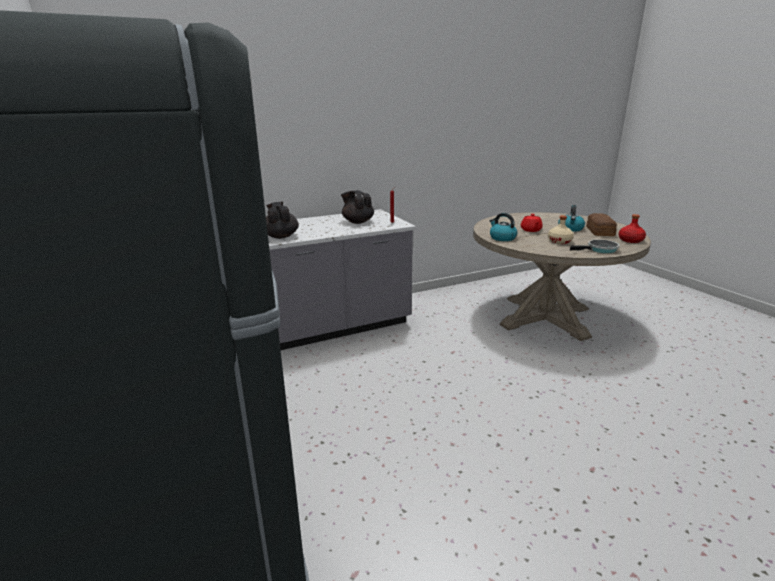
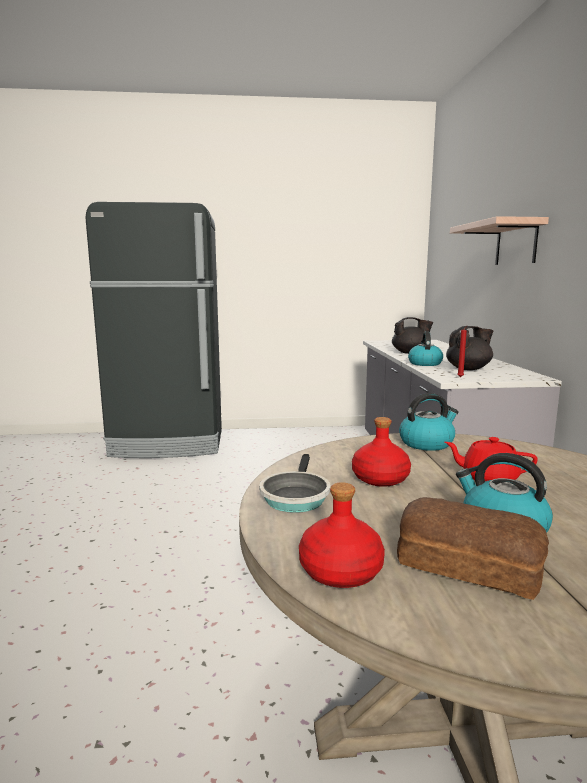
camera: 110 degrees right, 10 degrees down
(304, 125) = (516, 243): none -> shelf
(341, 231) = (424, 363): none -> kettle
(559, 241) = (380, 479): beige bottle -> red bottle

